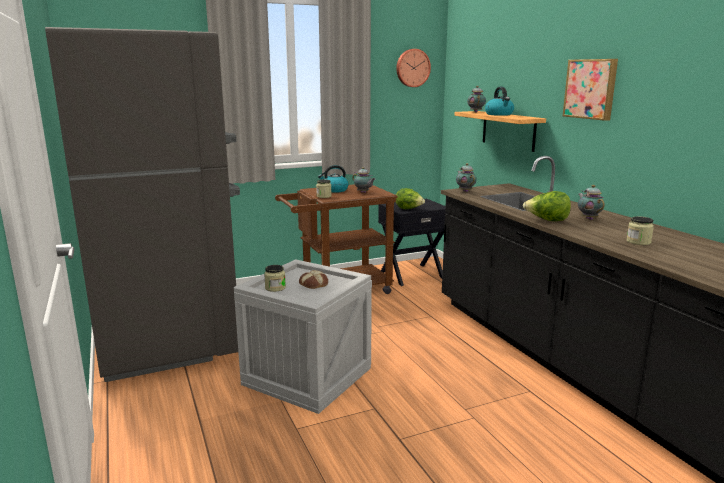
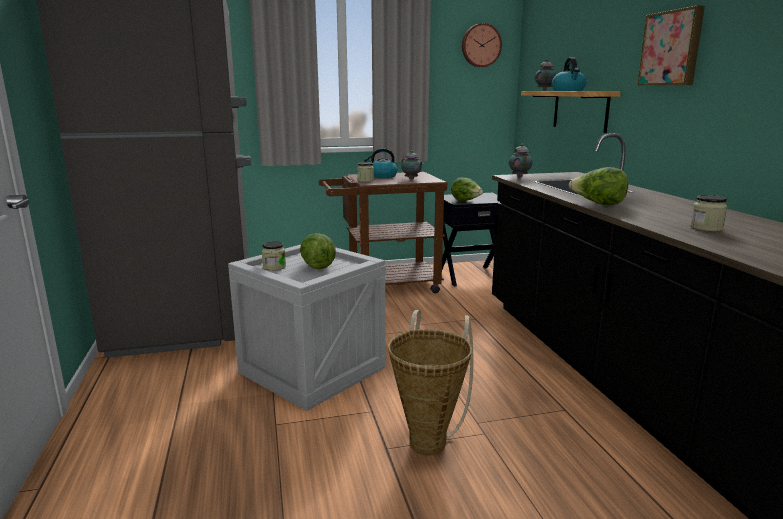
camera: 10 degrees right, 0 degrees up
(313, 284) = (317, 266): bread -> lettuce
(432, 427) = (430, 439): none -> basket
(588, 218) = (653, 204): teapot -> none

